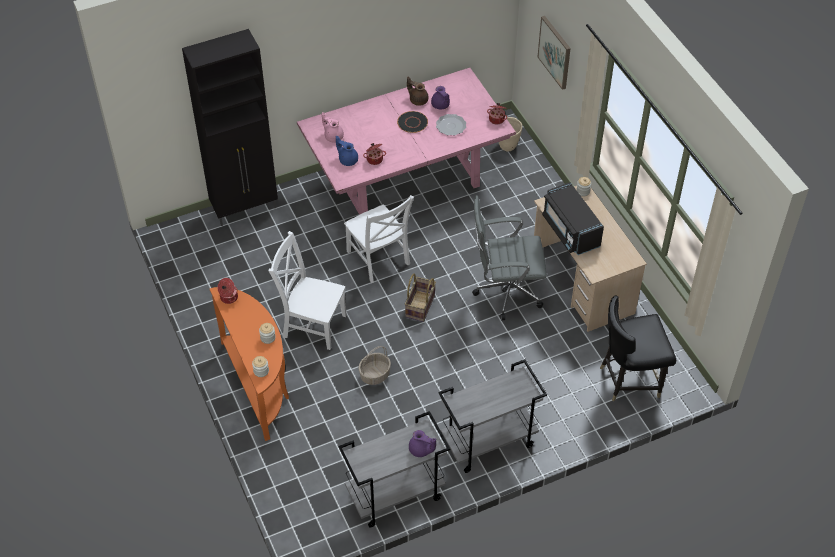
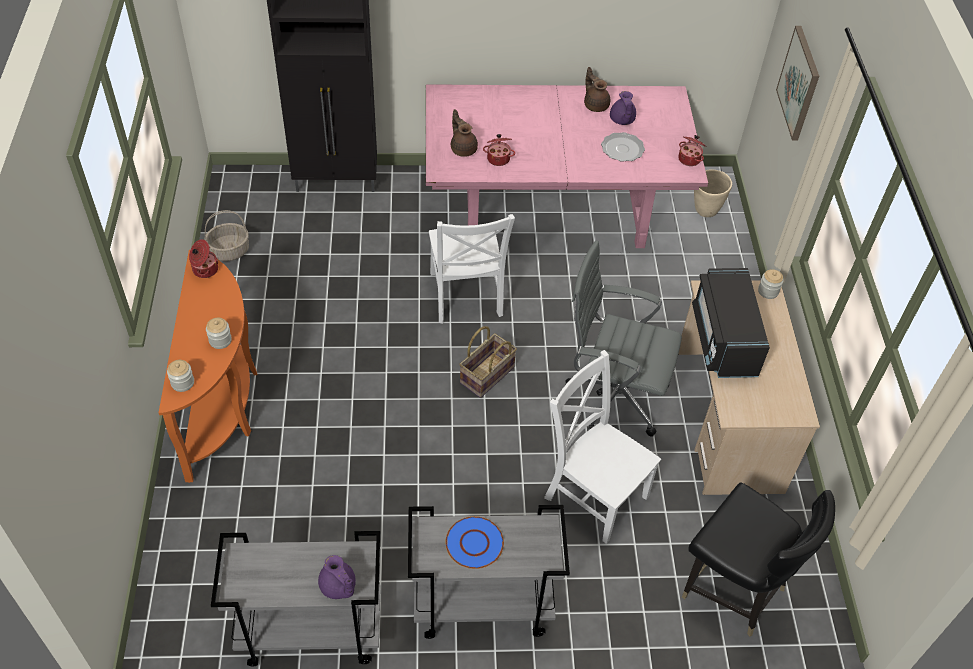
camera: 20 degrees right, 0 degrees up
(312, 324) = (334, 349): white chair -> white chair (593, 493)
(333, 136) = (461, 115): pink teapot -> none
(347, 160) = (463, 148): blue teapot -> brown teapot
(375, 374) = (378, 445): basket -> basket (229, 251)
(412, 122) = (573, 129): black plate -> none
(484, 399) = (474, 543): none -> blue plate
(629, 379) = (734, 589): black chair -> black chair turned 150 degrees counterclockwise

